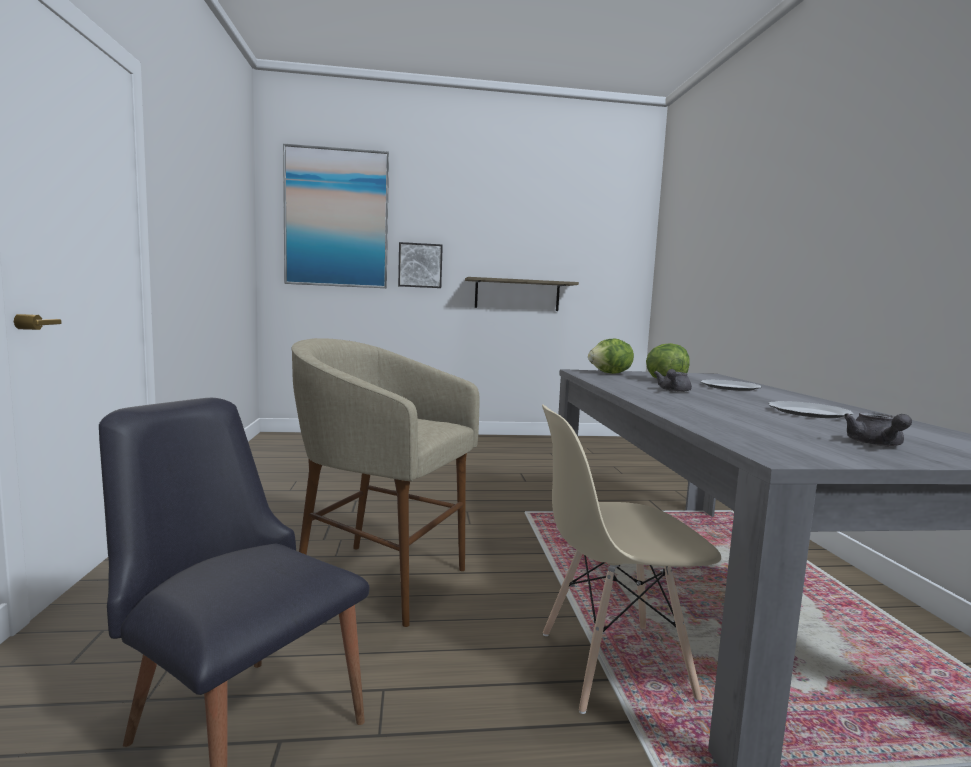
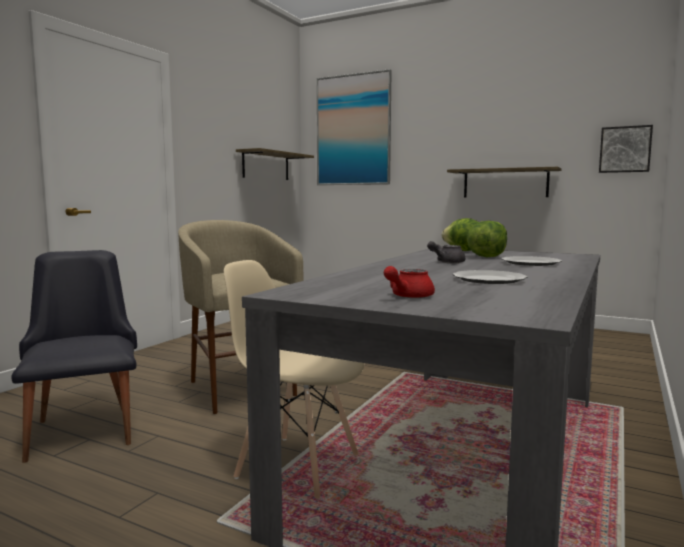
camera: 35 degrees right, 0 degrees up
(231, 254) = (266, 166): none -> shelf
(420, 265) = (416, 162): picture -> picture (625, 149)
(876, 444) = (407, 296): grey teapot -> red teapot

